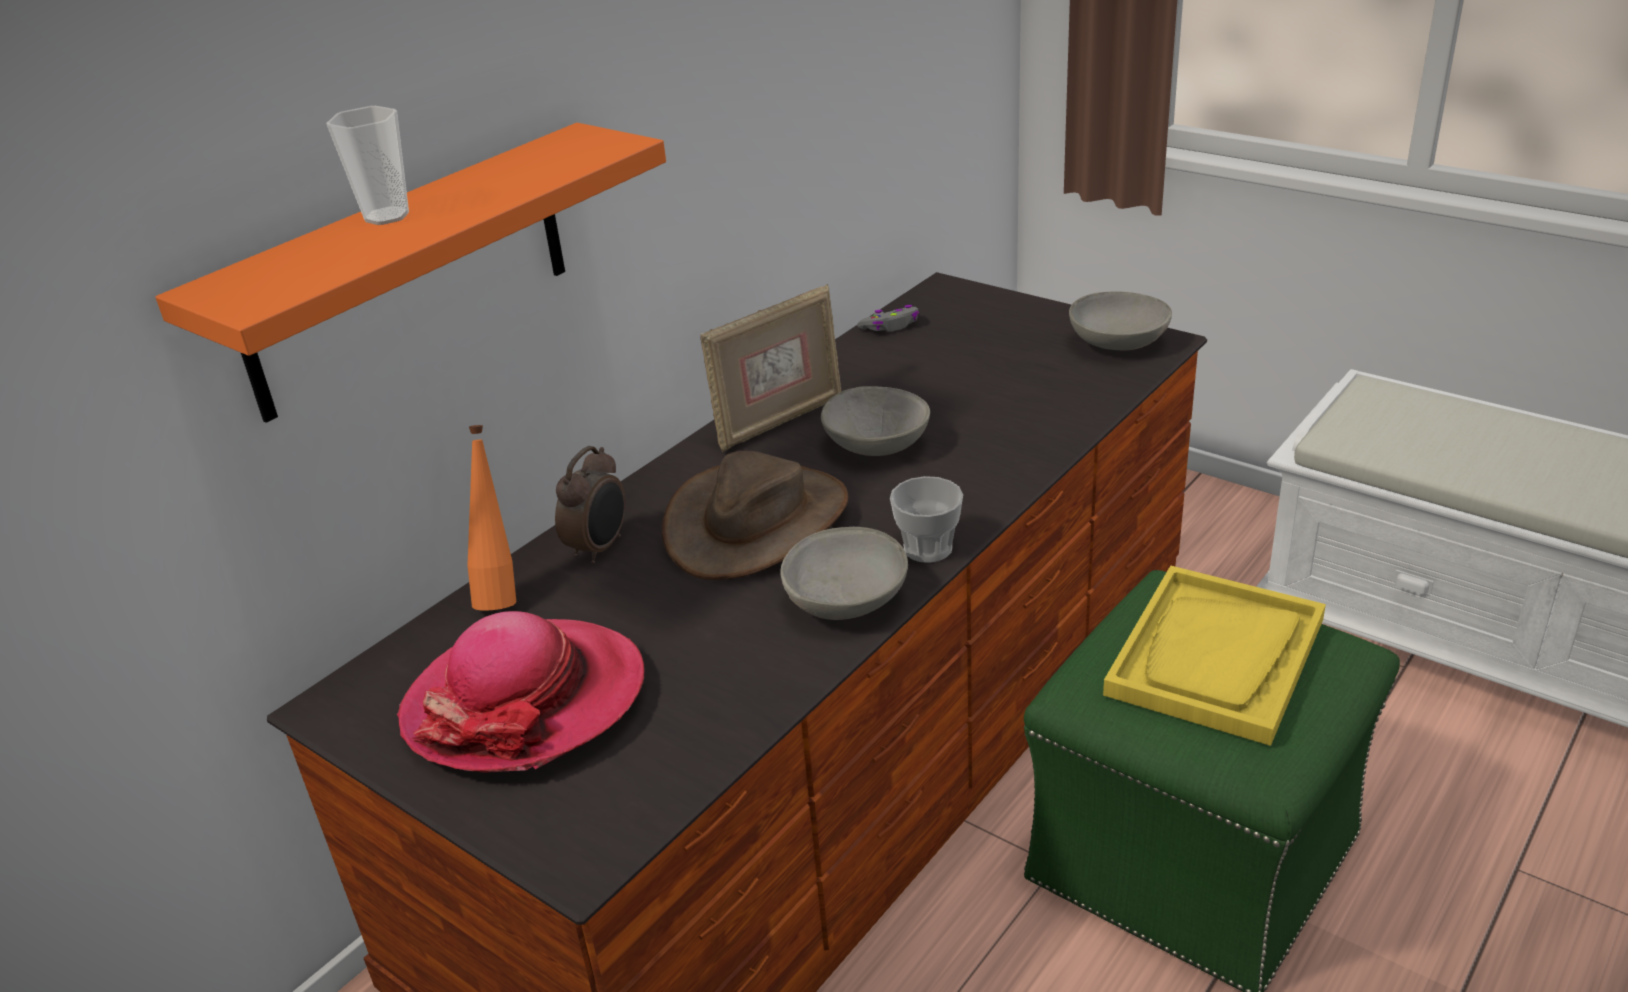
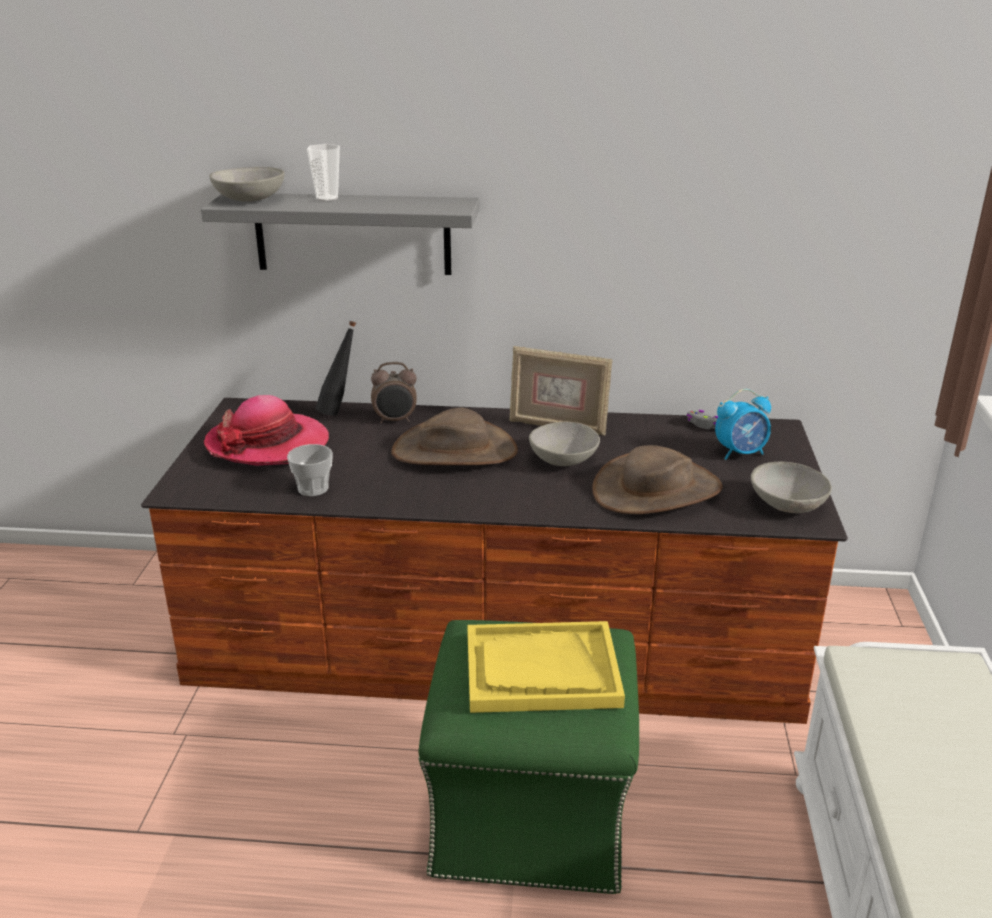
camera: 55 degrees right, 5 degrees down
(408, 271) = (352, 233): orange shelf -> grey shelf
(501, 594) = (339, 412): orange bottle -> black bottle
(847, 602) = (405, 496): grey bowl -> grey bowl (250, 200)
(928, 548) = (475, 504): cup -> cup (313, 489)
(978, 329) = (741, 453): none -> alarm clock
(1014, 407) = (657, 490): none -> brown hat

